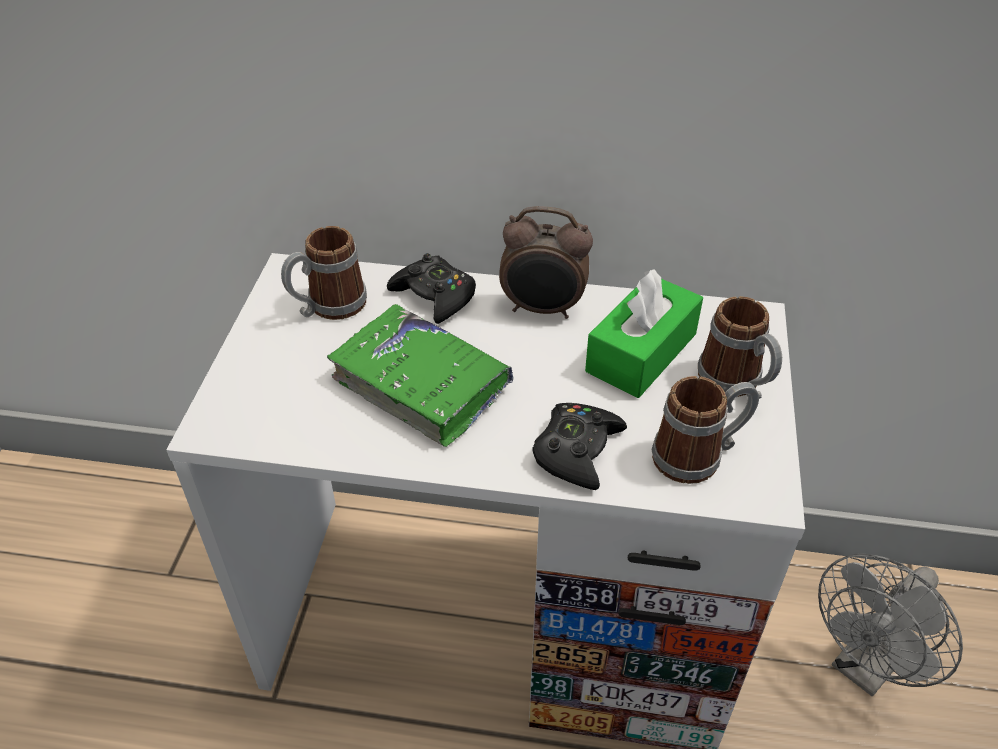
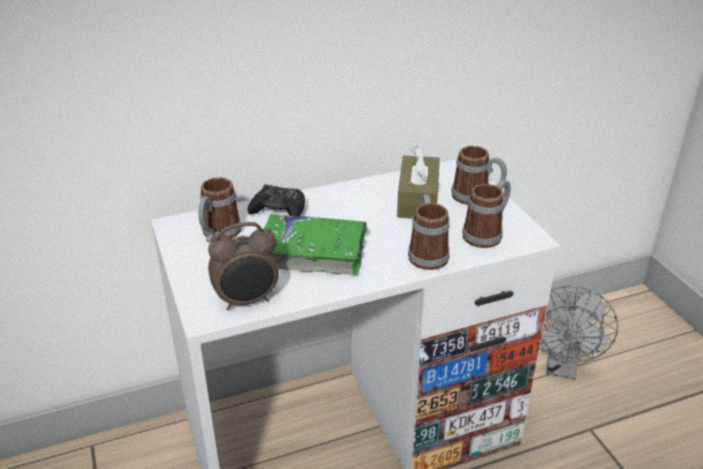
camera: 30 degrees left, 10 degrees down
(543, 309) = (347, 197): alarm clock -> alarm clock (247, 301)
(577, 451) = (426, 253): black game controller -> mug
(641, 352) = (418, 200): green tissue box -> brown tissue box

